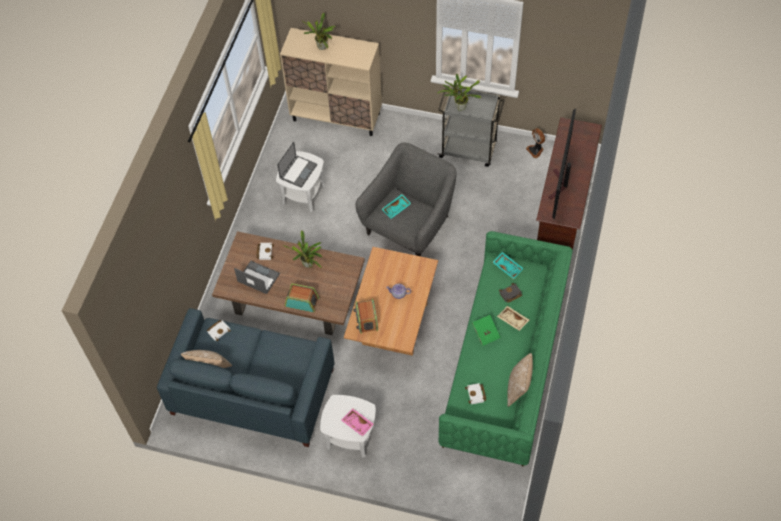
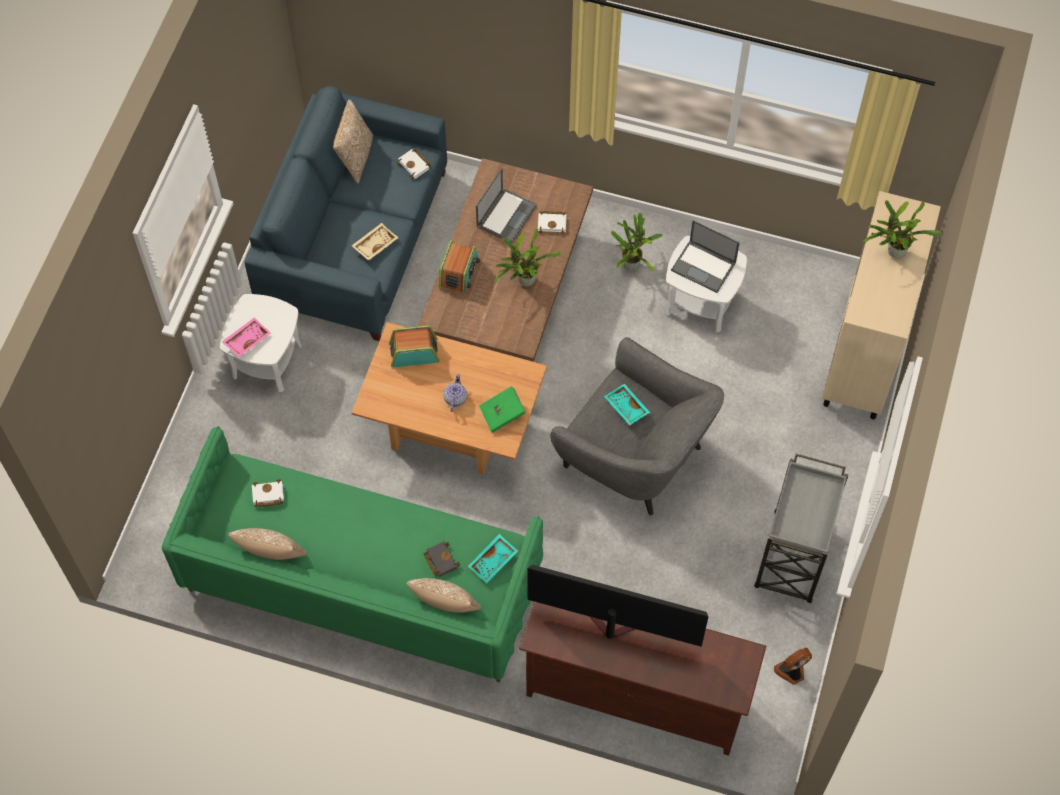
camera: 90 degrees right, 5 degrees up
(459, 107) = (804, 489): potted plant -> potted plant (632, 263)
(486, 333) = (372, 517): green book -> green book (502, 414)
(512, 320) = (391, 558): beige tray -> beige tray (374, 244)
(540, 290) = (445, 607): none -> pillow

